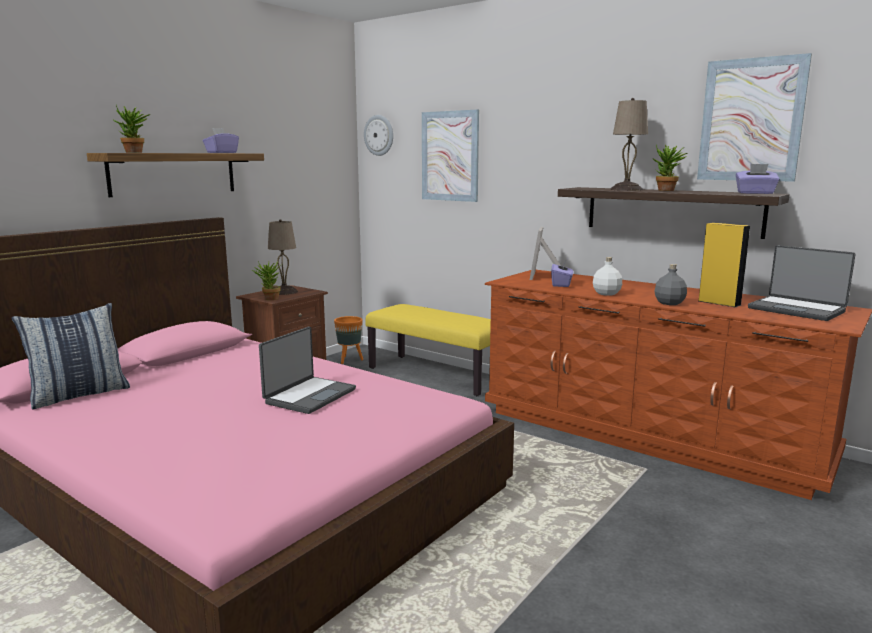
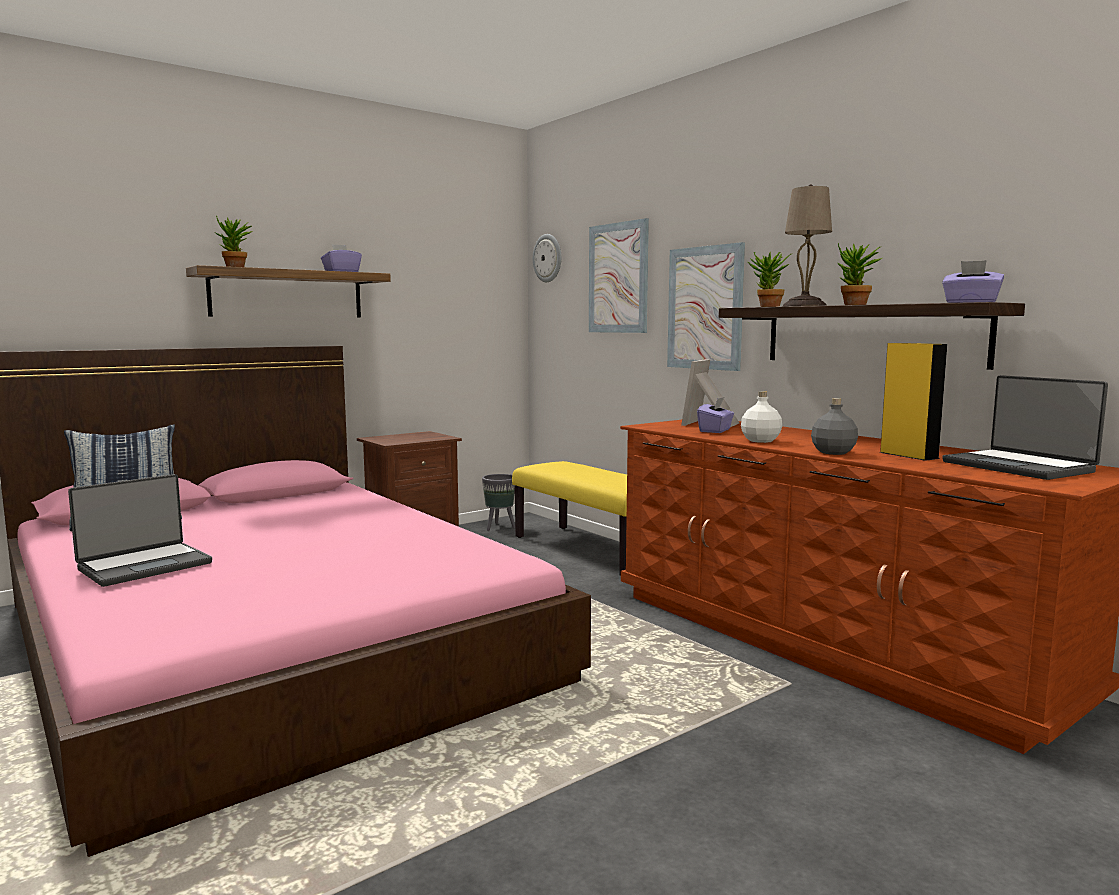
camera: 15 degrees right, 5 degrees down
(269, 299) = (387, 442): potted plant -> potted plant (767, 307)
(285, 291) = (414, 436): beige table lamp -> none
(309, 396) = (354, 541): laptop -> laptop (144, 565)
(349, 360) = (499, 527): orange planter -> grey planter
(751, 120) = (970, 203): picture -> picture (705, 308)

